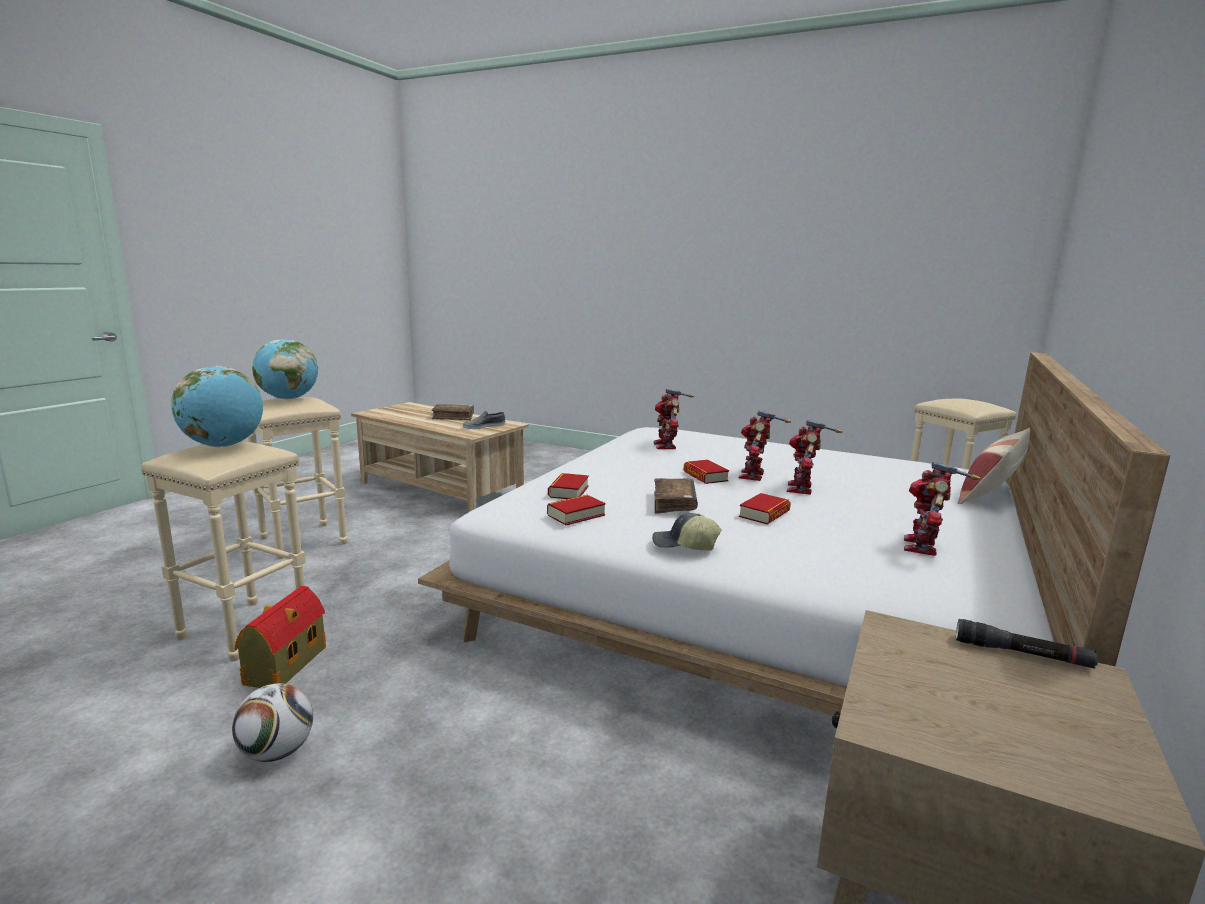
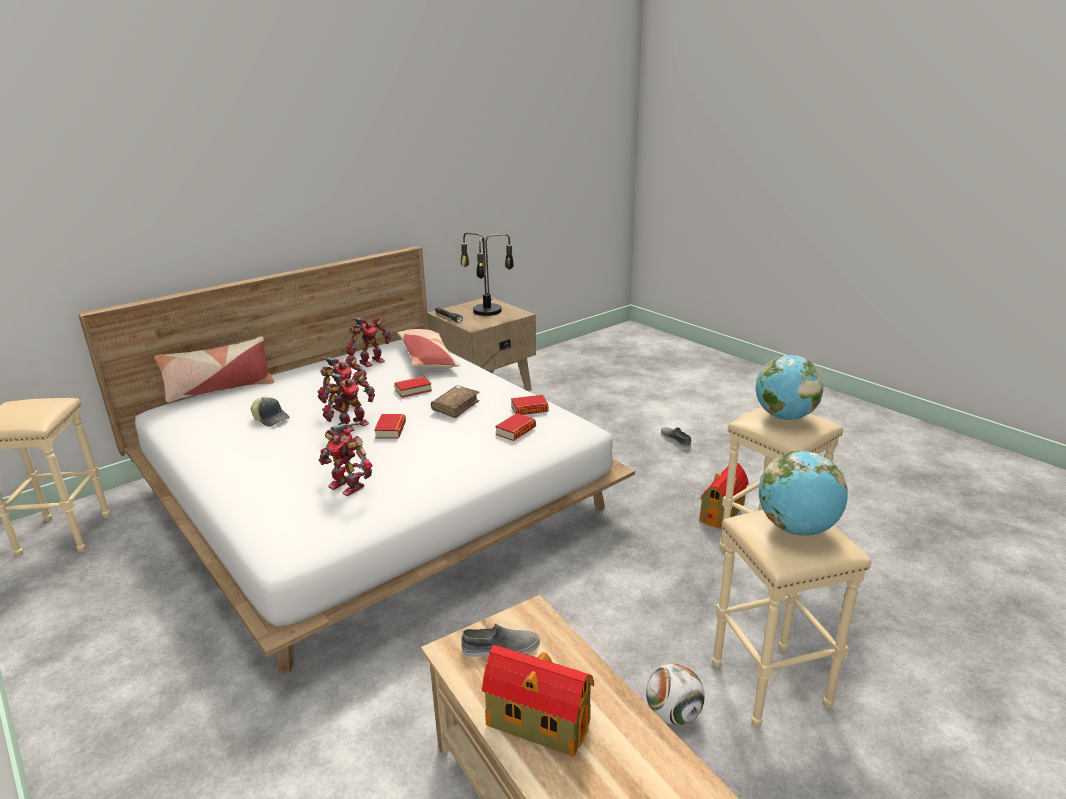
camera: 155 degrees left, 10 degrees up
(277, 752) = (707, 467): football -> football (673, 714)
(330, 824) = (675, 440): none -> grey shoe
(453, 417) = (536, 722): brown book -> toy house
(667, 445) = (348, 485): toy robot -> toy robot turned 105 degrees clockwise
(684, 545) = (489, 380): cap -> cap (271, 418)
(853, 569) = (427, 359): none -> pillow
(995, 715) = (487, 311): none -> table lamp

